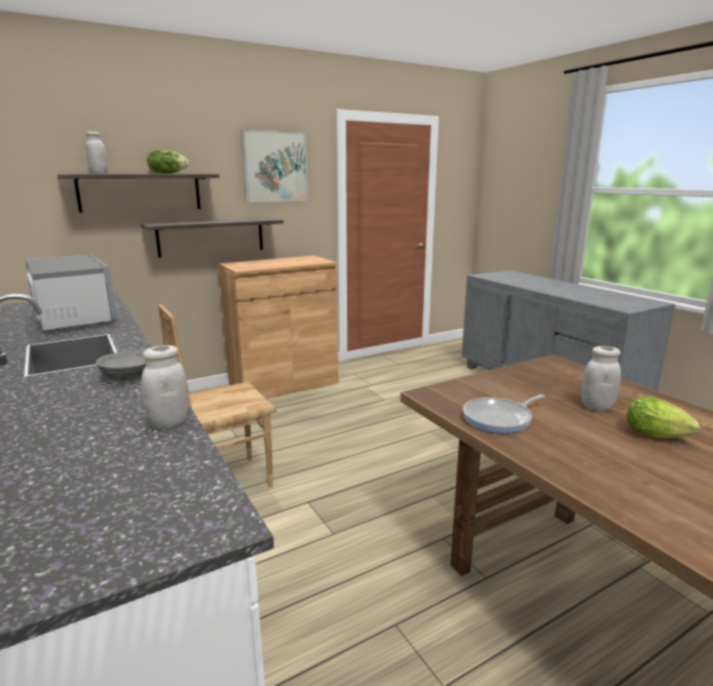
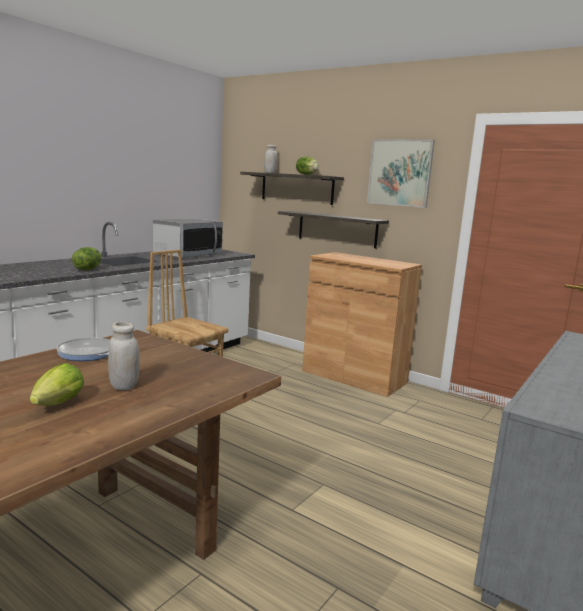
camera: 65 degrees right, 5 degrees down
(128, 377) = (87, 269): grey bowl -> lettuce
(169, 423) = (24, 278): white jar -> none

